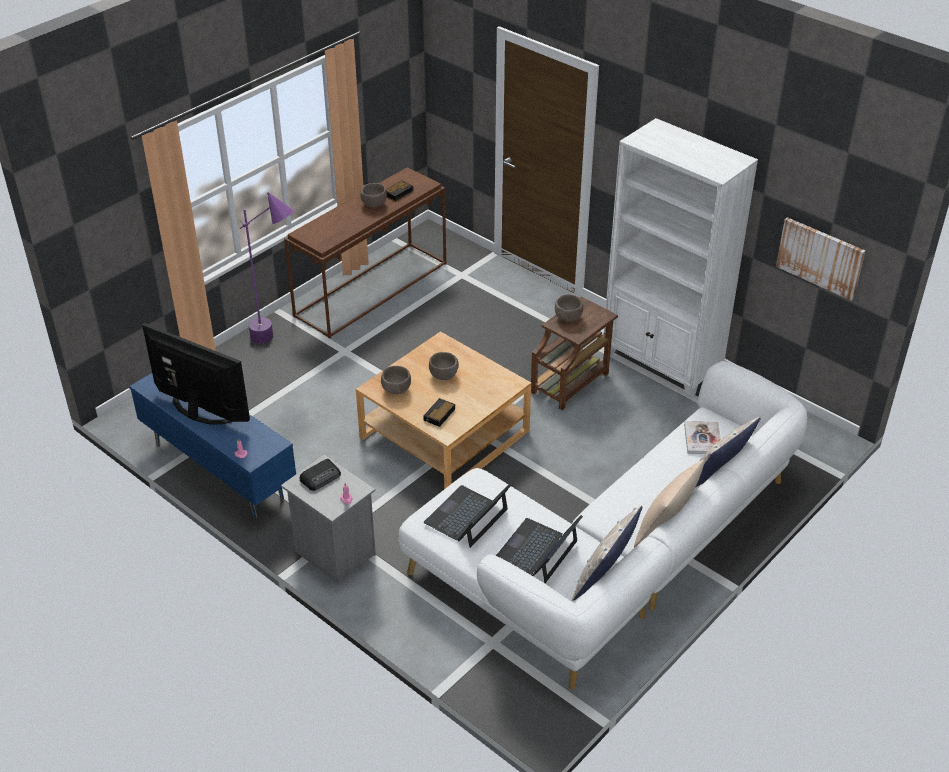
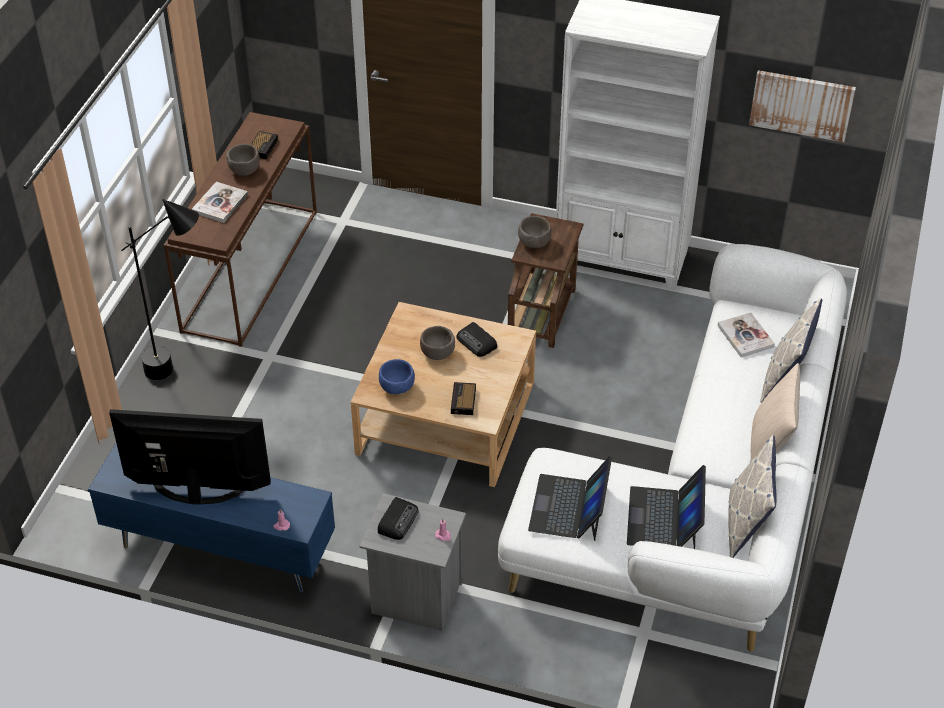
camera: 25 degrees left, 5 degrees up
(278, 341) = (183, 369): purple floor lamp -> black floor lamp
(340, 221) = (220, 203): none -> book
(396, 390) = (396, 388): brown bowl -> blue bowl
(479, 377) = (477, 343): none -> radio

